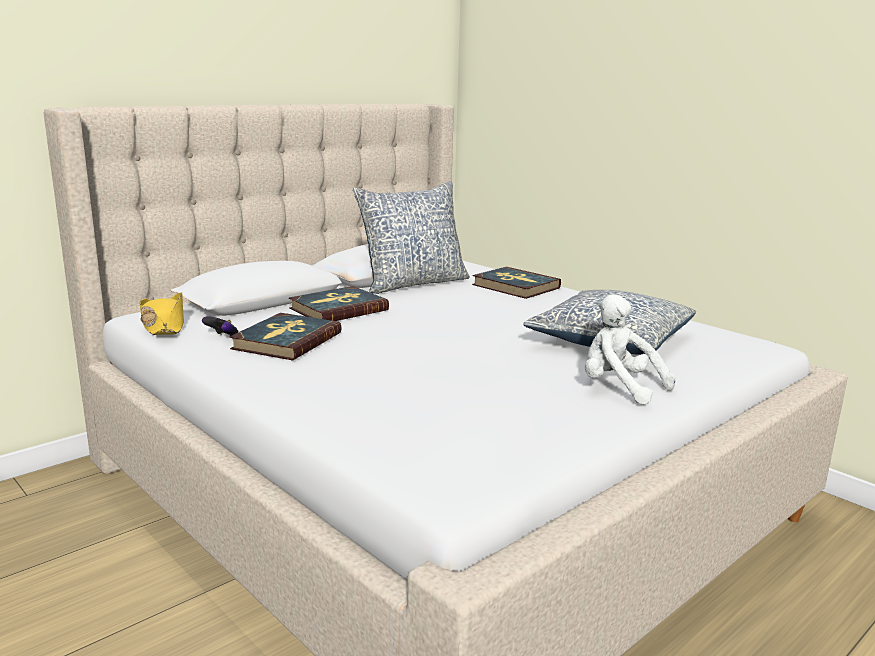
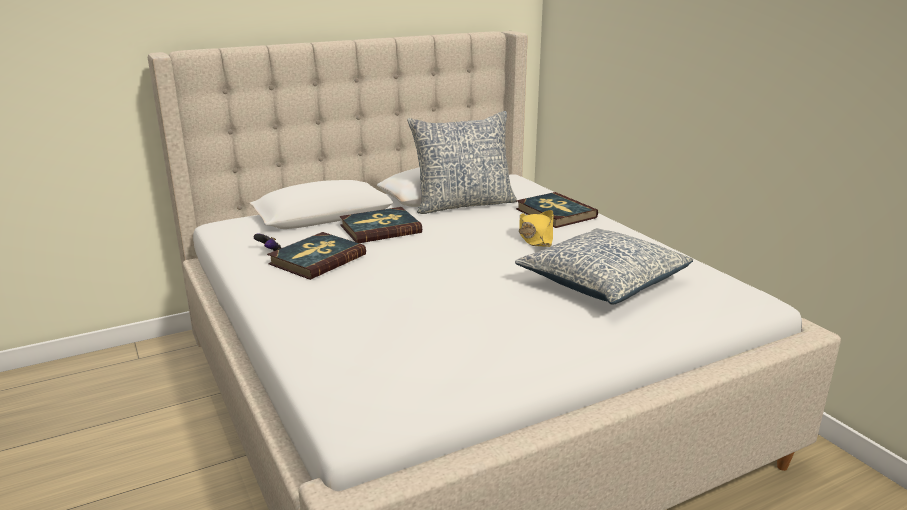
camera: 15 degrees right, 5 degrees up
(164, 326) = (231, 237): yellow hat -> yellow hat (535, 237)
(619, 388) = (572, 334): white plush toy -> none

